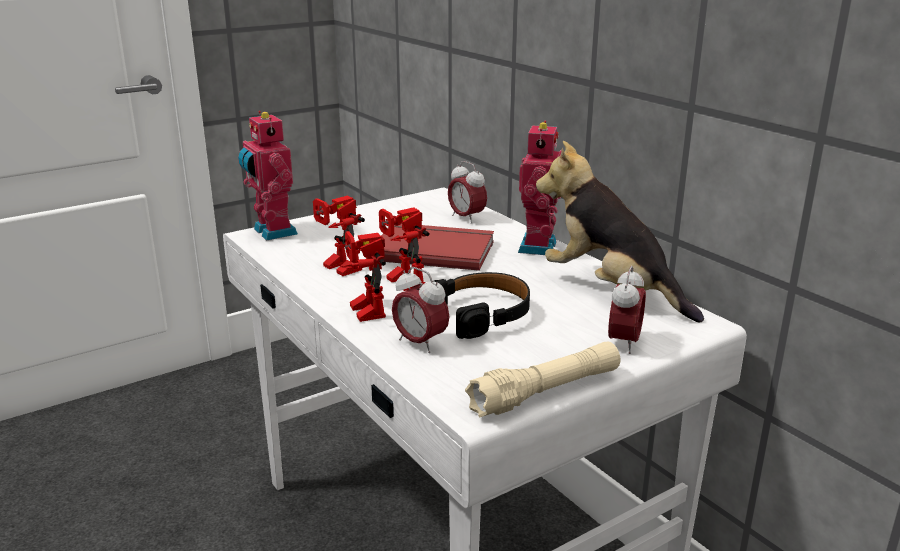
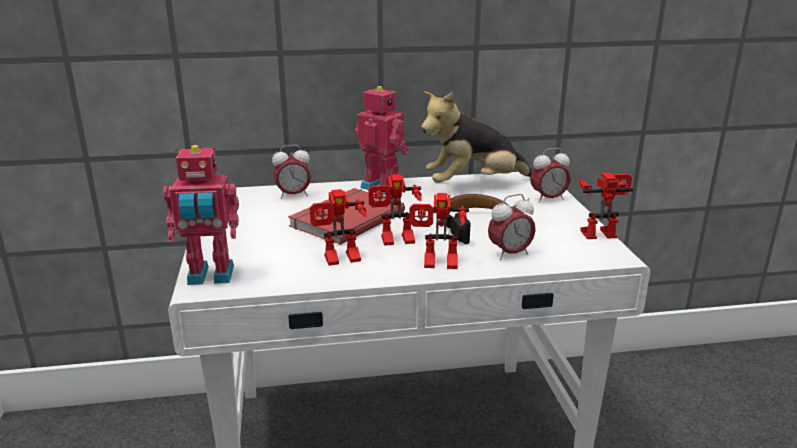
camera: 65 degrees left, 0 degrees up
(546, 392) = (599, 232): beige flashlight -> toy robot
(623, 343) = (548, 199): alarm clock -> alarm clock turned 120 degrees clockwise

